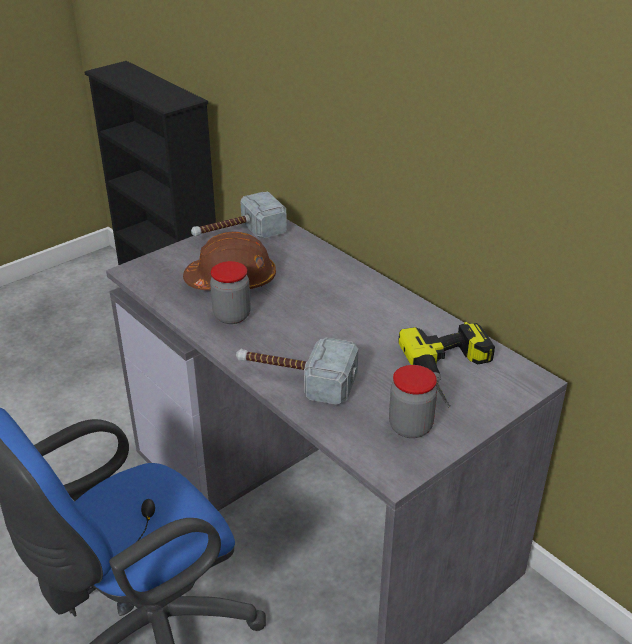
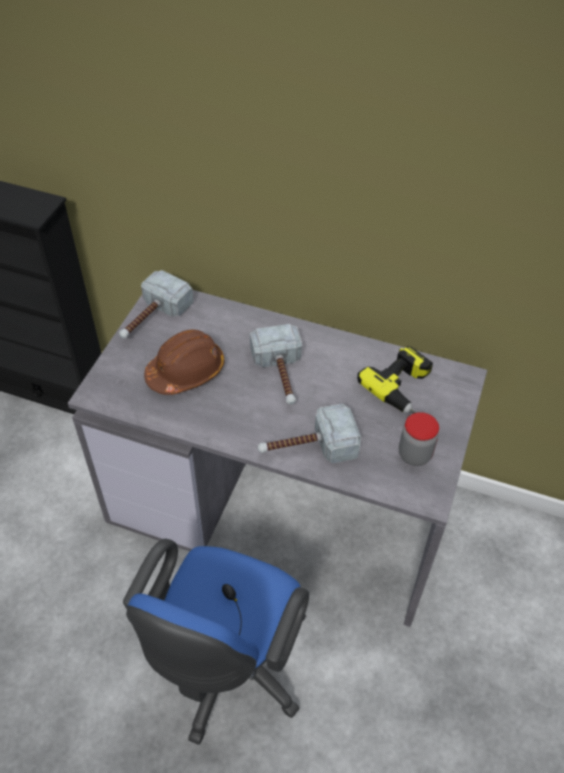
camera: 30 degrees left, 15 degrees up
(232, 316) = (214, 408): jar -> none
(322, 312) = (281, 375): none -> hammer

